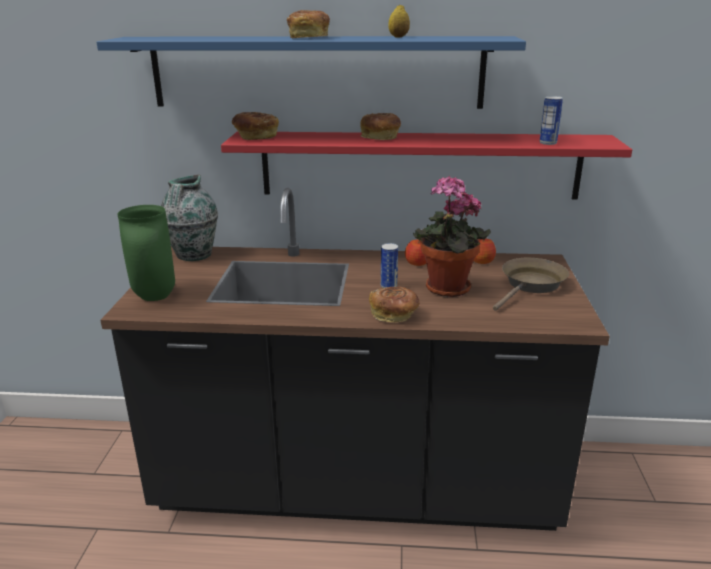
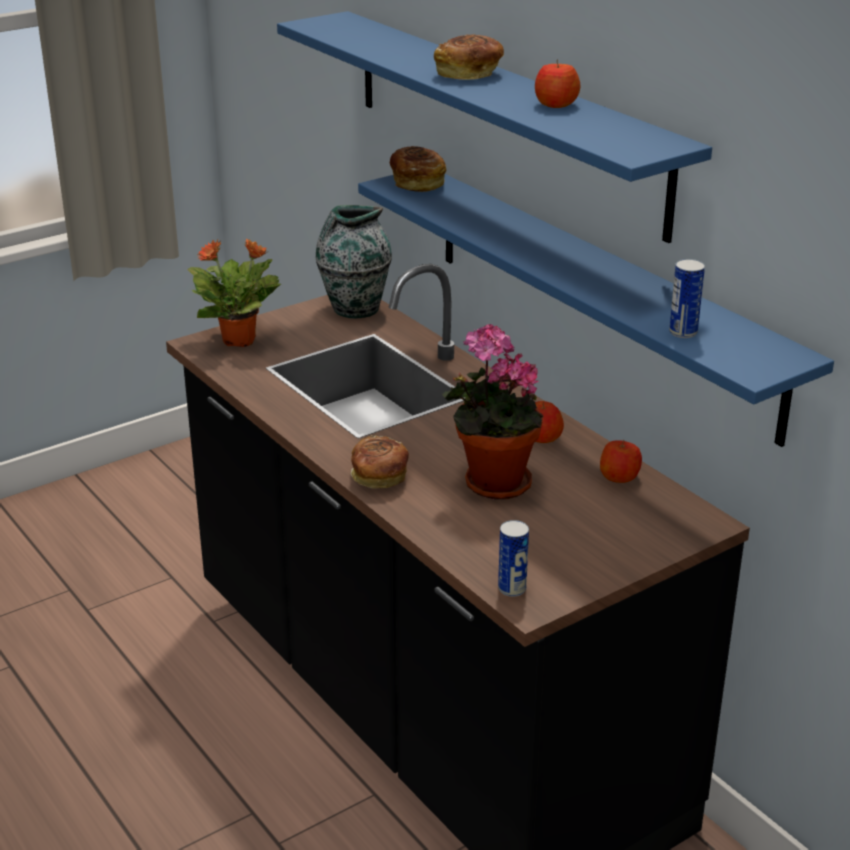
camera: 50 degrees right, 5 degrees up
(156, 296) = (240, 340): green vase -> potted plant
(380, 137) = (528, 237): bread -> none
(388, 286) = (446, 446): can -> can (512, 589)
(398, 37) = (556, 104): lemon -> apple
(419, 165) = (598, 295): red shelf -> blue shelf
(531, 285) = (596, 535): brown frying pan -> none

